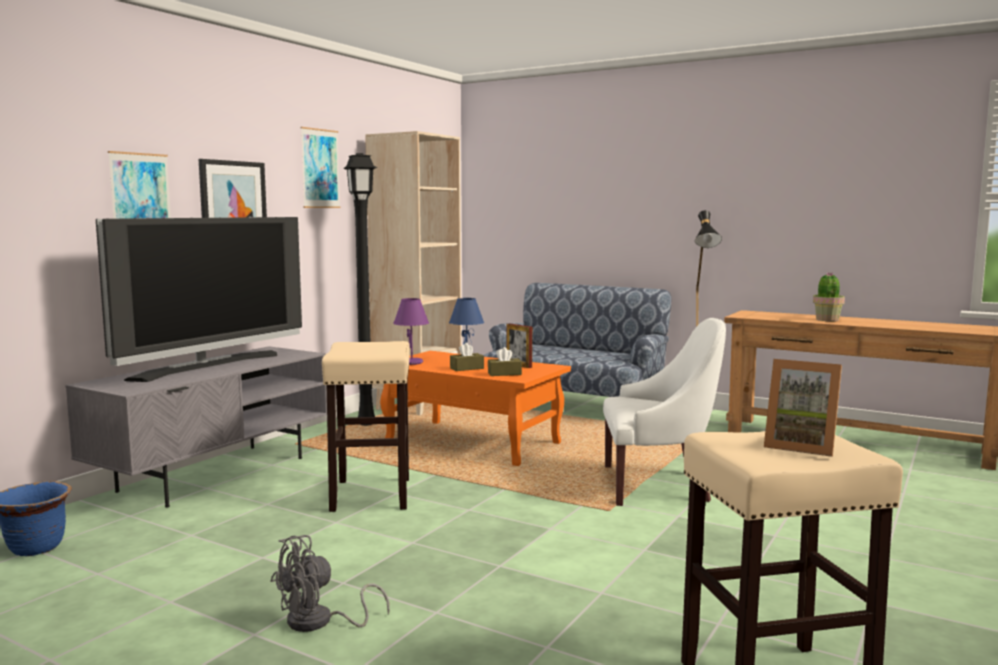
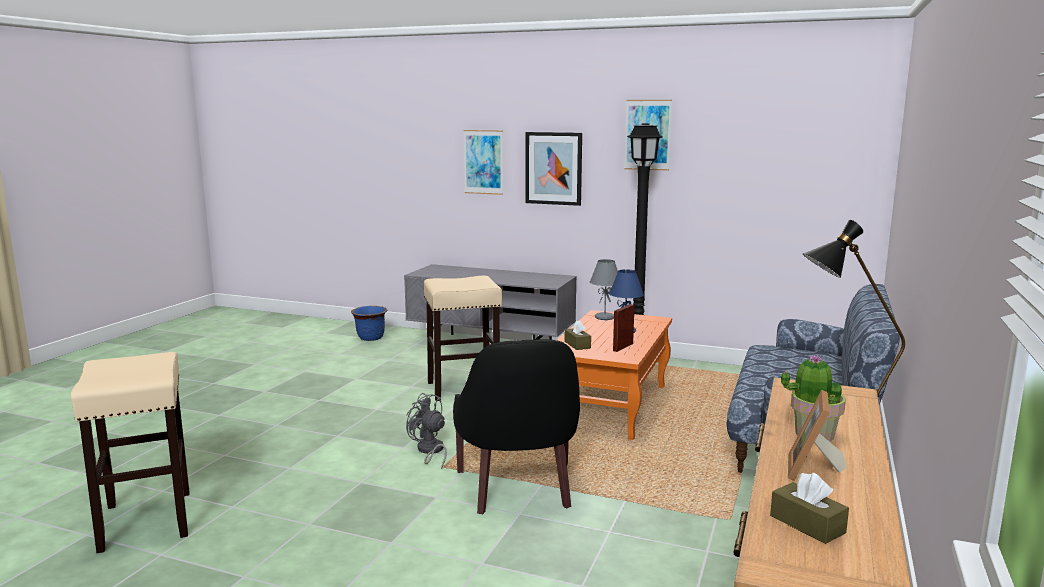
camera: 80 degrees right, 5 degrees up
(208, 366) = (493, 274): television -> none
(319, 622) = (272, 401): grey fan -> grey fan (430, 451)
(412, 363) = (604, 317): purple table lamp -> grey table lamp
(417, 405) = (720, 375): beige bookcase -> none
(467, 368) = (594, 333): brown tissue box -> brown tissue box (807, 524)
(657, 485) = (518, 488): white armchair -> black armchair
(801, 446) = (123, 372): picture frame -> picture frame (812, 471)

